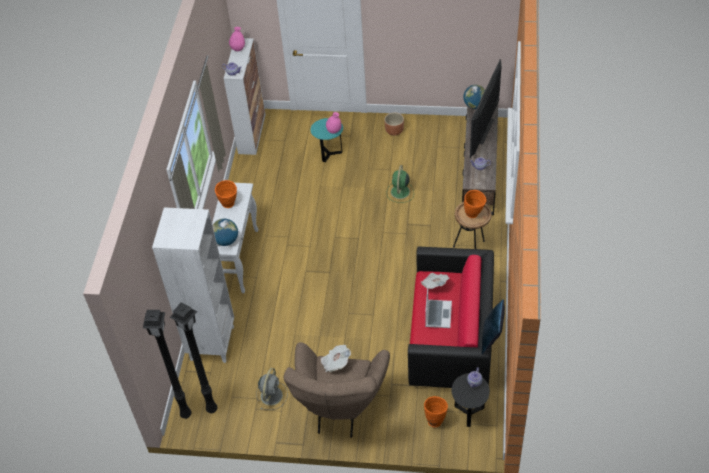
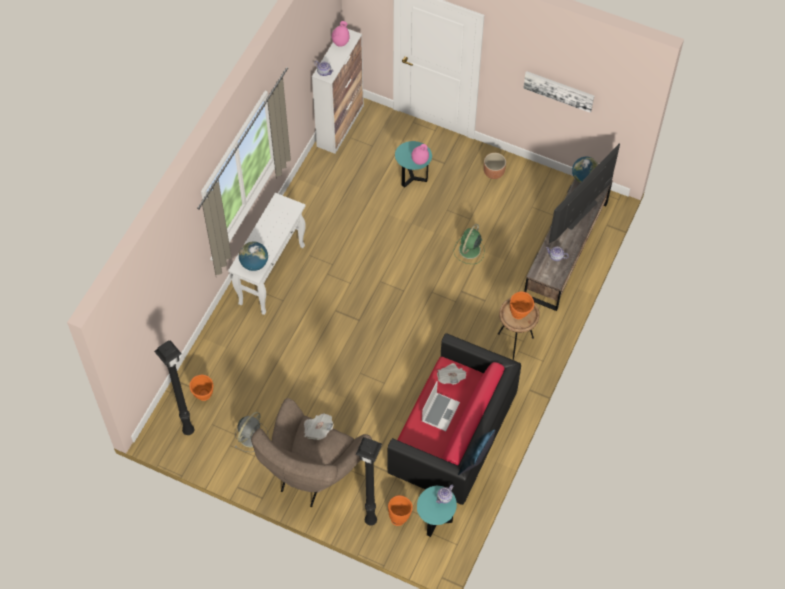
camera: 15 degrees right, 10 degrees up
(186, 415) = (162, 428): black floor lamp -> black floor lamp (371, 521)
(211, 342) = (213, 359): white bookcase -> none
(229, 205) = (272, 223): orange vase -> orange vase (204, 397)
(436, 31) = (559, 90): none -> picture
(469, 413) = (435, 522): black side table -> turquoise side table

